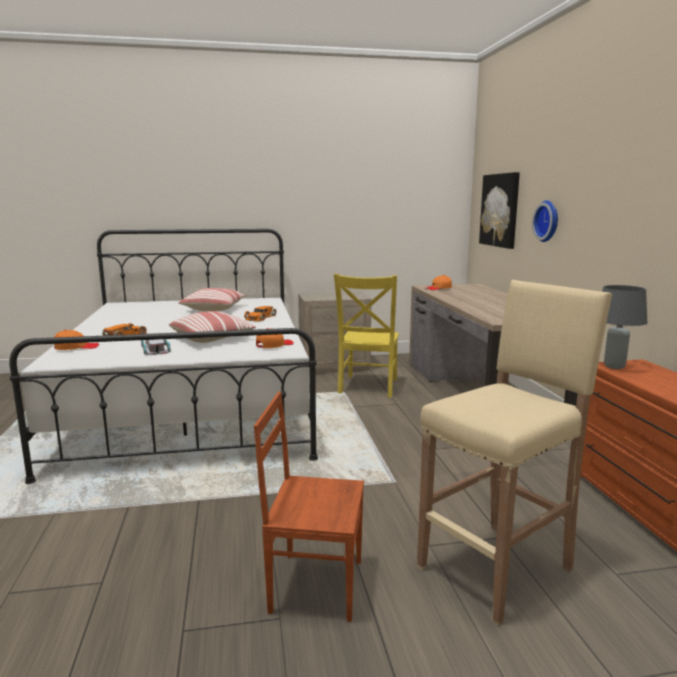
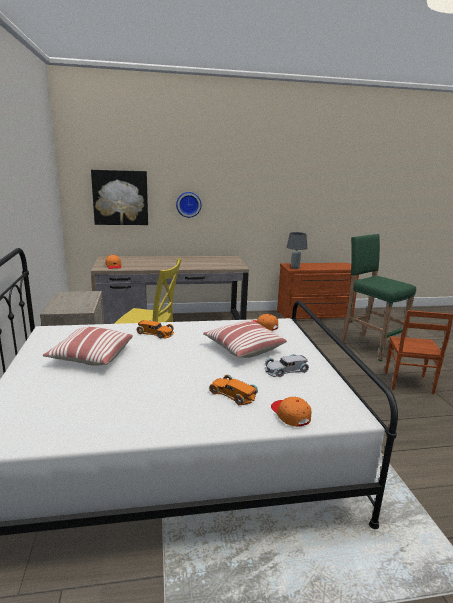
camera: 90 degrees left, 5 degrees up
(498, 567) = (370, 346): beige stool -> green stool

